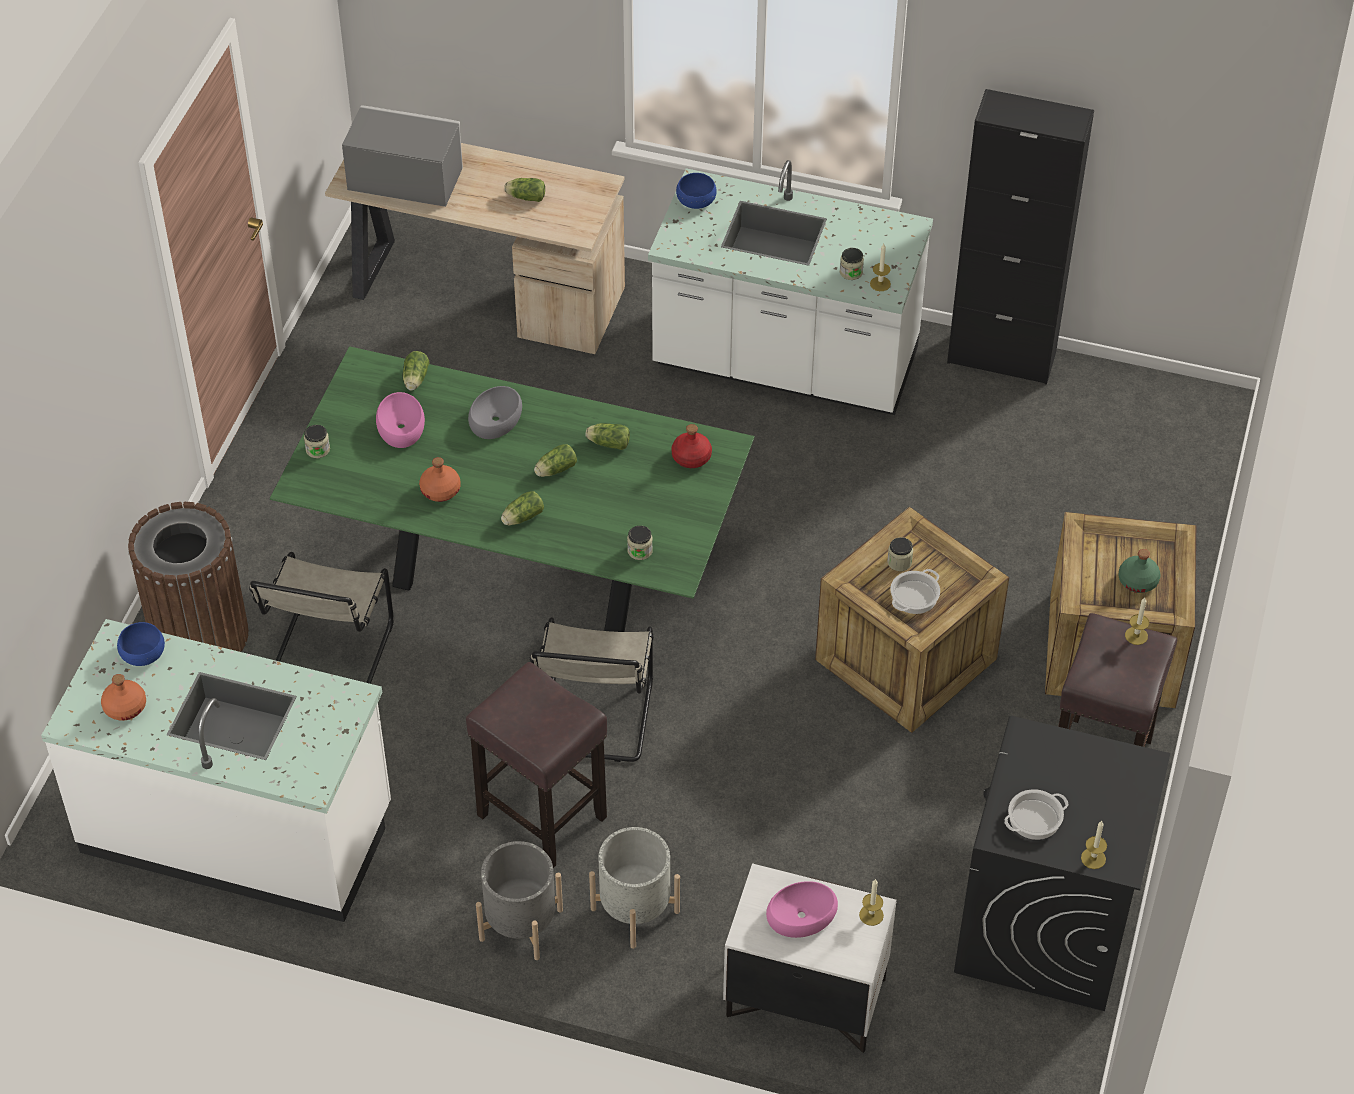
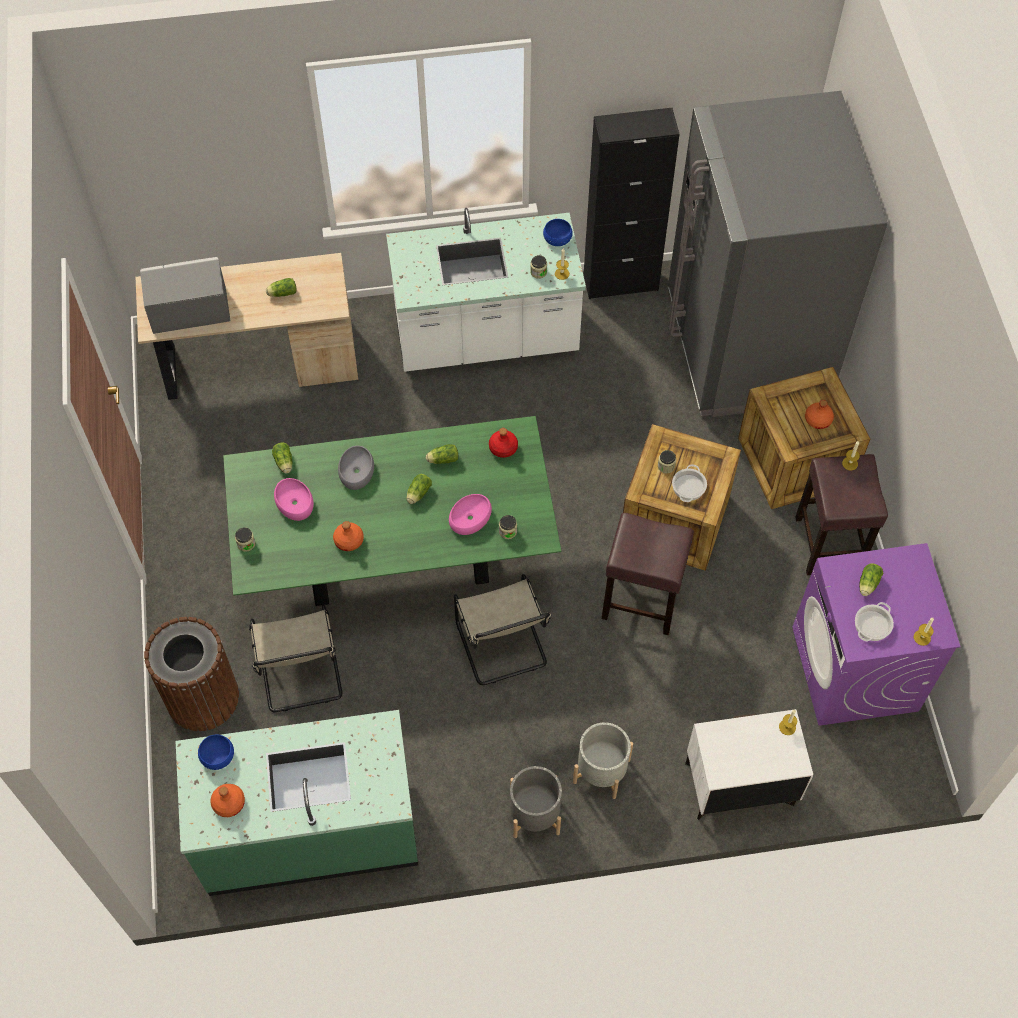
camera: 25 degrees left, 10 degrees up
(238, 829) = (310, 830): white counter -> green counter
(521, 518) = (415, 539): lettuce -> lettuce (867, 584)
(544, 817) = (507, 731): brown stool -> brown stool (642, 602)
(696, 200) = (406, 255): blue bowl -> blue bowl (557, 238)
(801, 915) = (744, 746): pink bowl -> pink bowl (470, 517)
(1045, 926) = (855, 669): black washing machine -> purple washing machine
(1127, 492) = (746, 348): none -> grey fridge
(1138, 580) = (818, 419): green bottle -> orange bottle

